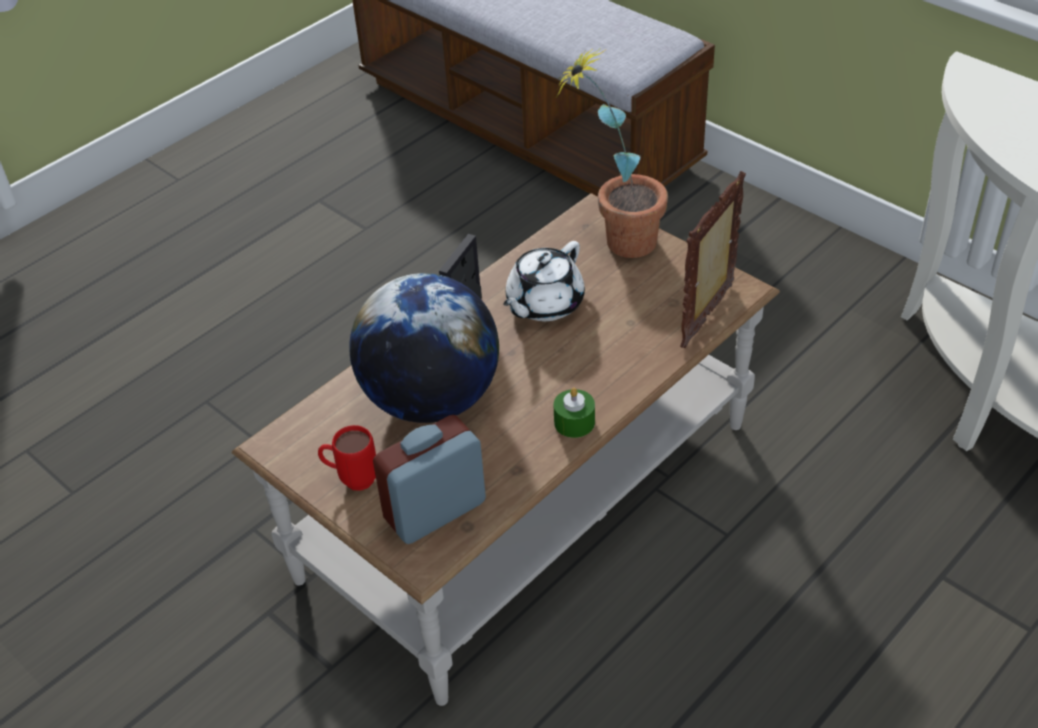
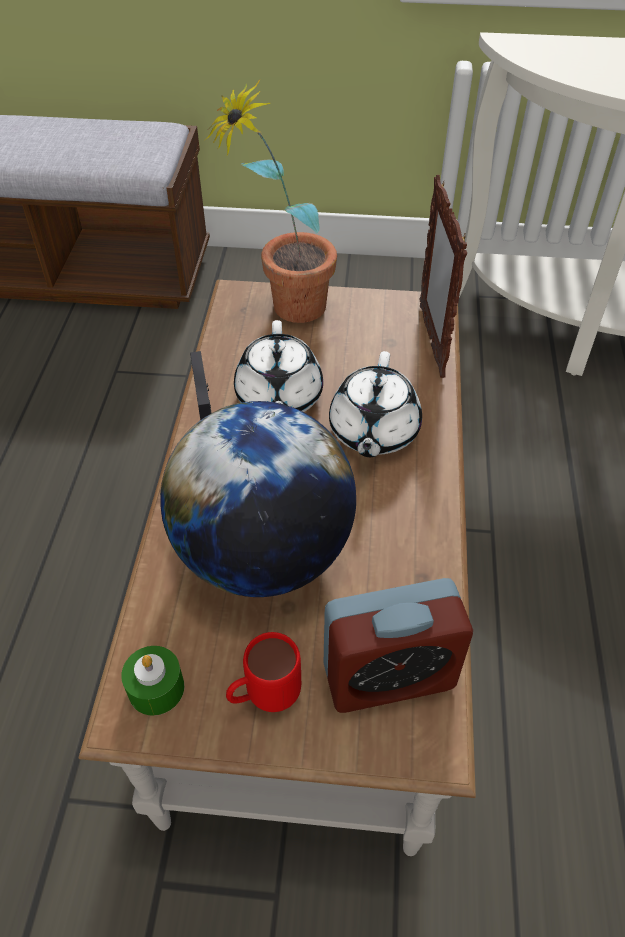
camera: 40 degrees left, 5 degrees up
(435, 510) = (388, 676): alarm clock -> alarm clock turned 120 degrees counterclockwise
(574, 422) = (424, 498): green candle -> green candle (156, 688)
(587, 361) = (373, 432): none -> white teapot

